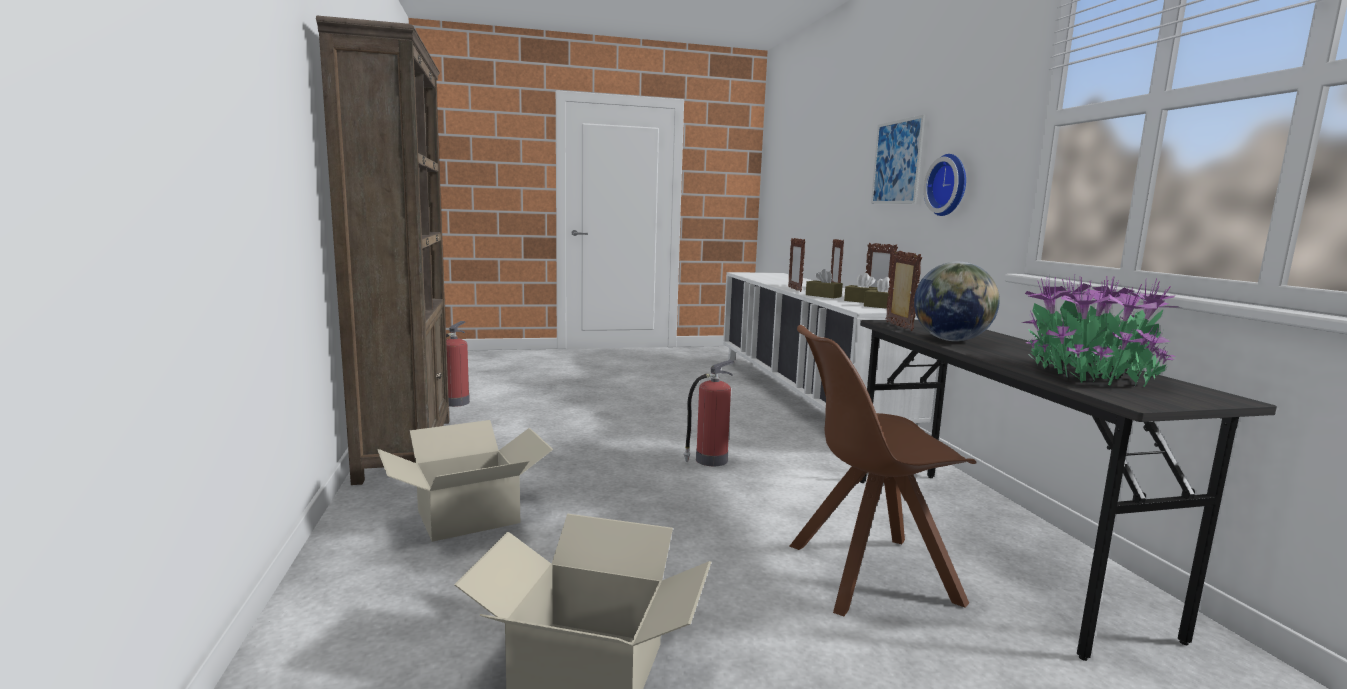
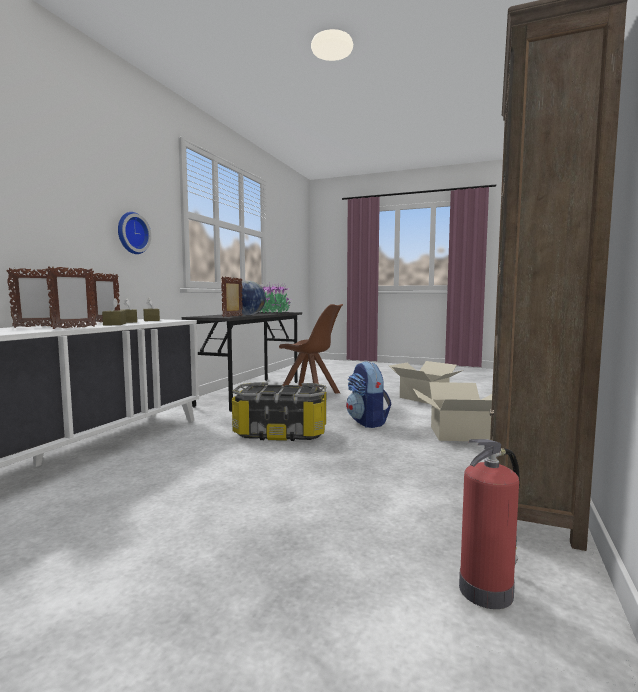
camera: 145 degrees left, 5 degrees down
(631, 509) = (367, 422): none -> backpack
(710, 460) = (280, 433): fire extinguisher -> storage box
(897, 162) = (68, 199): picture -> none

